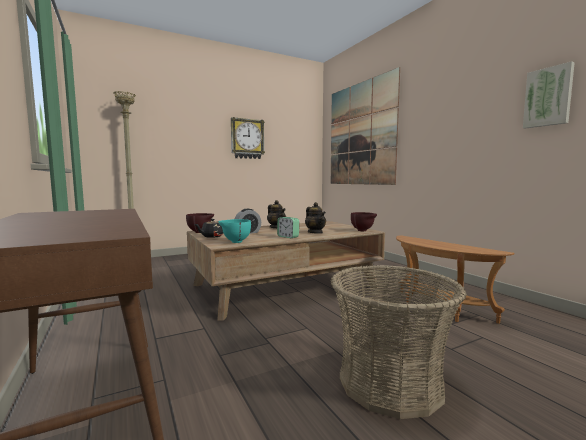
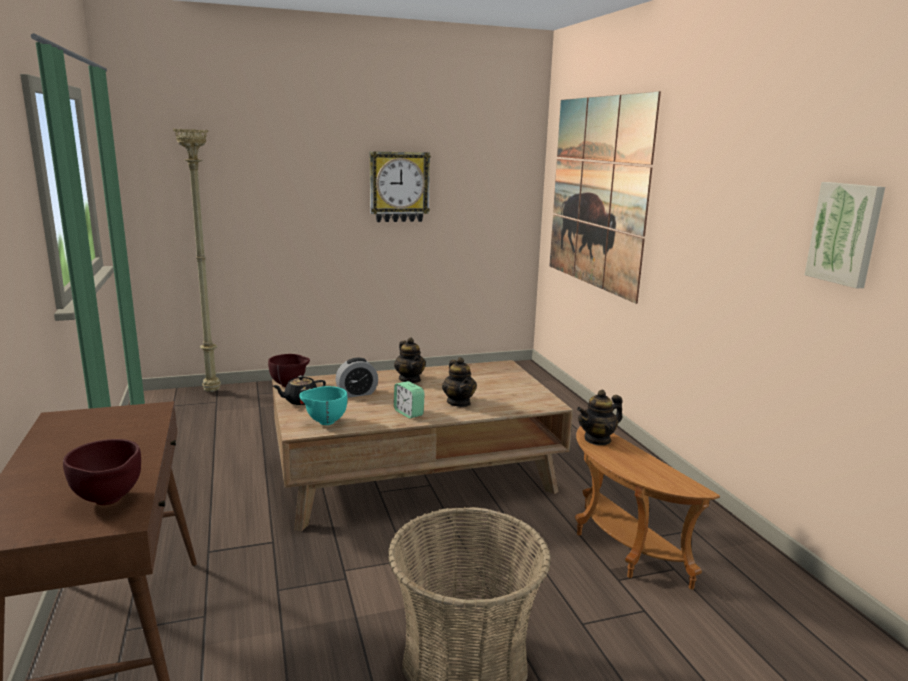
camera: 10 degrees right, 10 degrees up
(363, 231) = (539, 403): brown bowl -> brown bowl (109, 501)
(413, 240) = (597, 439): none -> teapot

